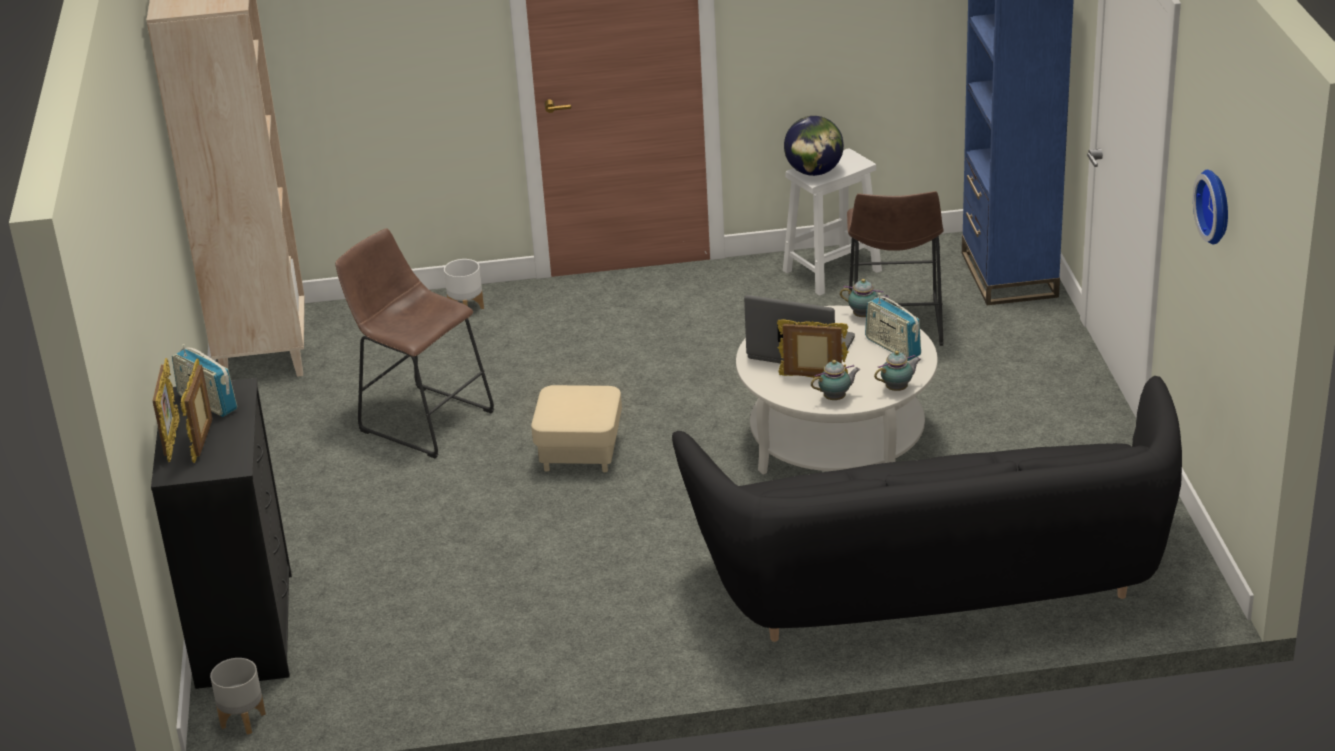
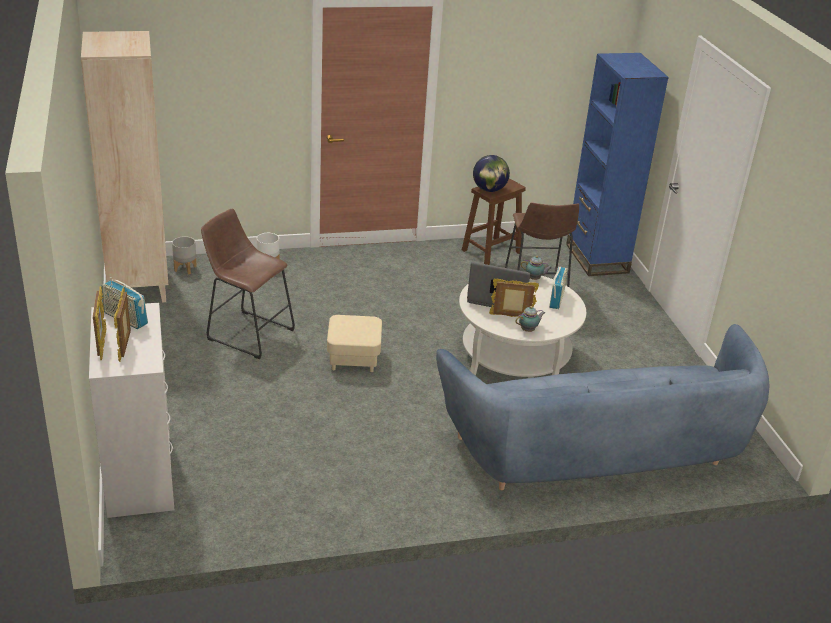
camera: 10 degrees left, 0 degrees up
(242, 720) = (143, 542): grey planter -> grey planter (185, 268)
(244, 629) = (139, 474): black dresser -> white dresser
(833, 270) = (492, 251): white stool -> brown stool
(892, 347) = (556, 299): radio -> radio turned 120 degrees counterclockwise
(898, 388) = (566, 325): teapot -> none
(936, 584) = (597, 453): black sofa -> blue sofa
(1217, 206) = (797, 217): wall clock -> none

